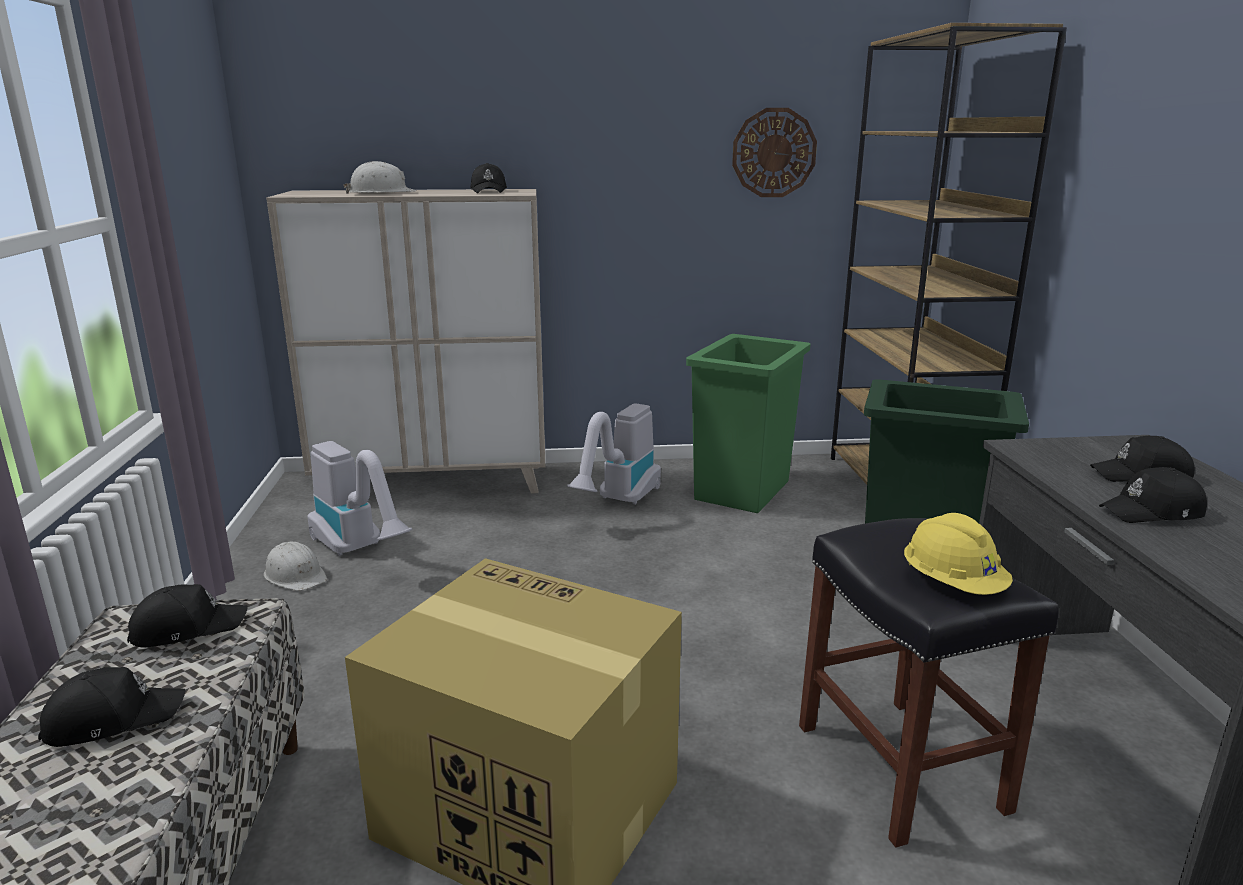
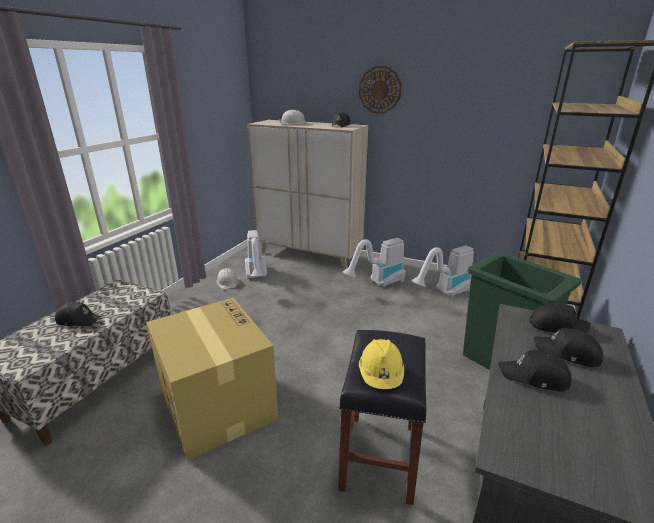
camera: 30 degrees right, 5 degrees up
(187, 628) = (128, 294): black cap -> black cap (557, 325)
(743, 490) = (444, 293): green trash can -> vacuum cleaner
(774, 153) = (497, 112): wall clock -> wall clock (380, 90)

